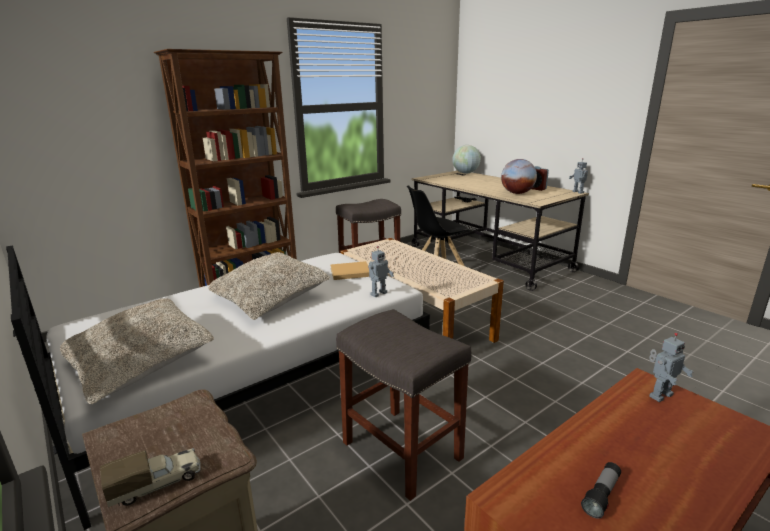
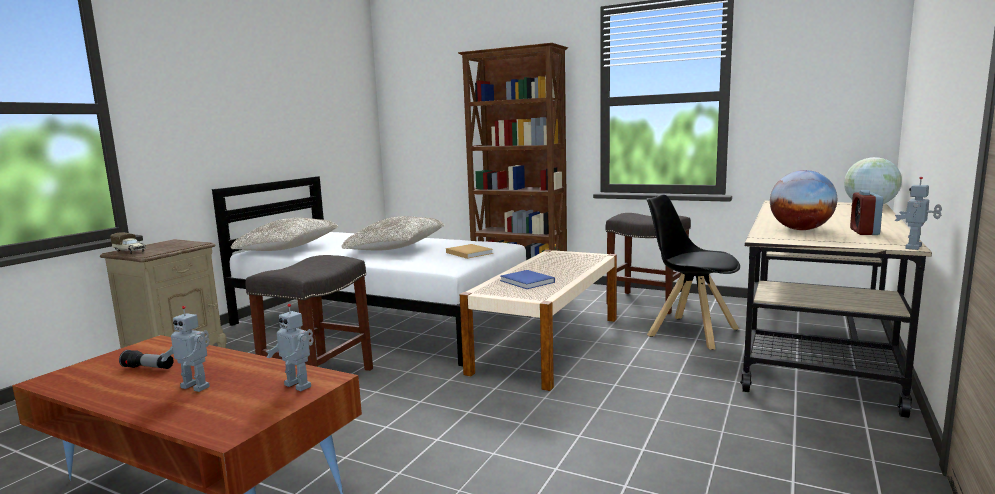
camera: 65 degrees right, 10 degrees down
(378, 293) = (429, 266): toy robot -> toy robot (196, 386)
(439, 274) = (528, 282): none -> blue book

